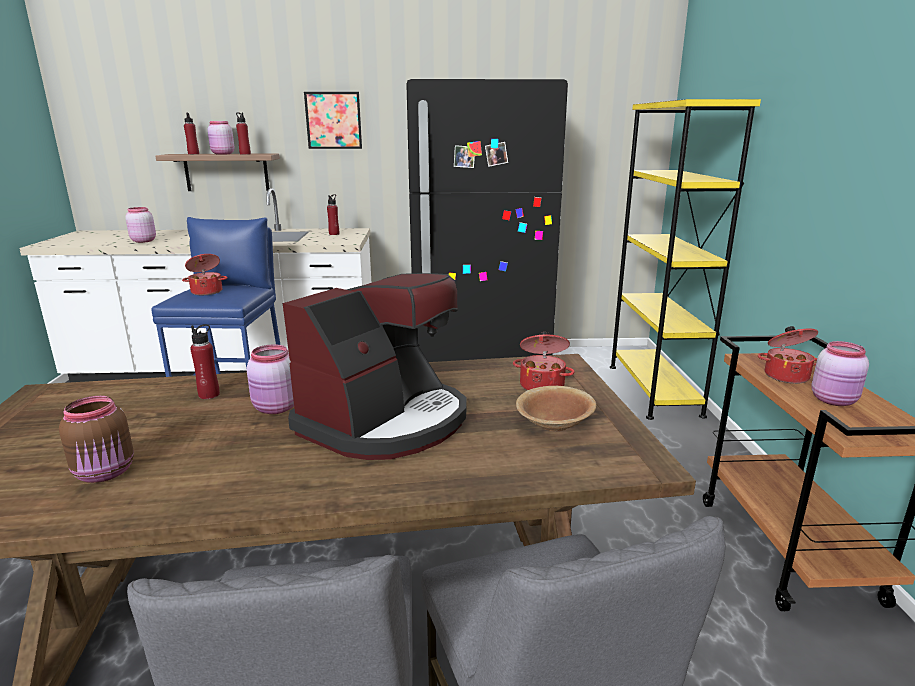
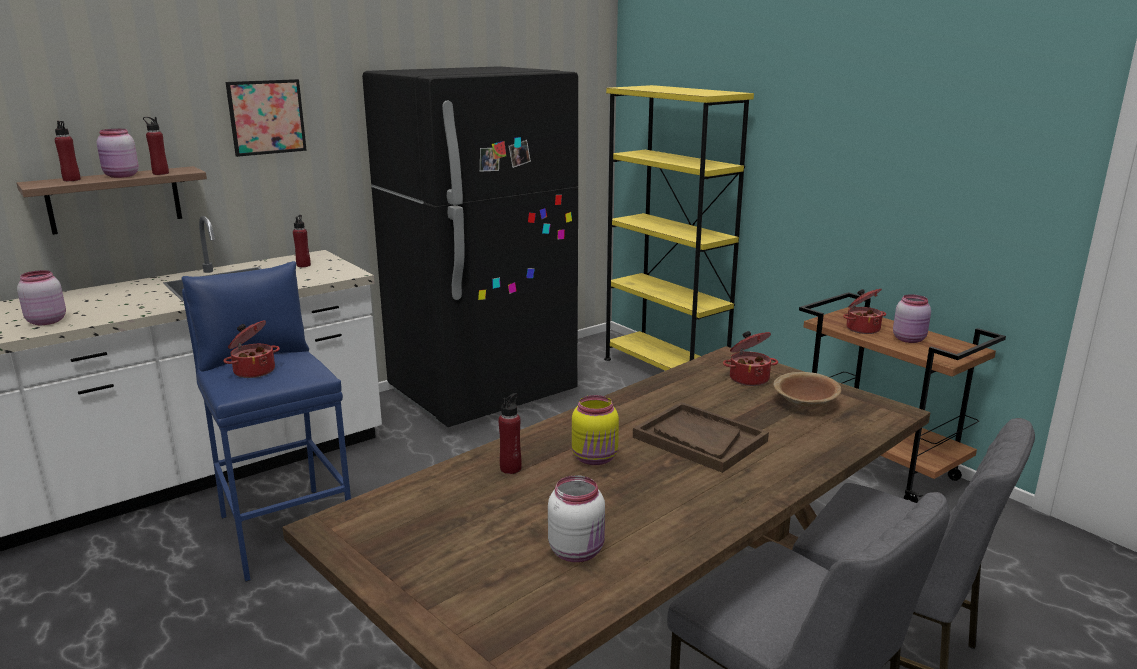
camera: 35 degrees left, 0 degrees up
(106, 473) = (578, 551): brown jar -> white jar
(276, 408) = (595, 458): pink jar -> yellow jar
(386, 421) = (699, 439): coffee machine -> brown tray

